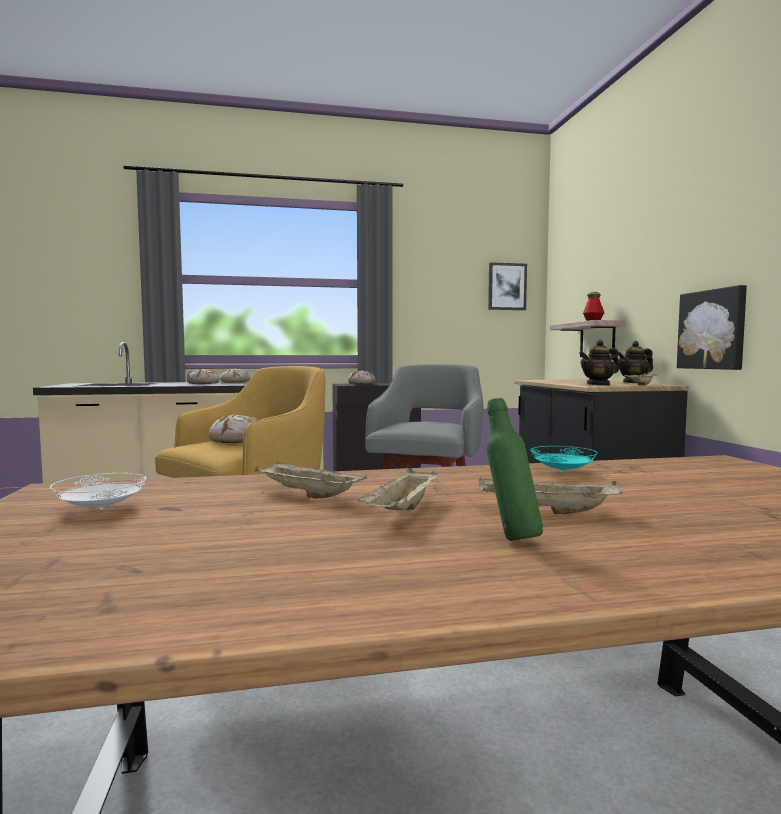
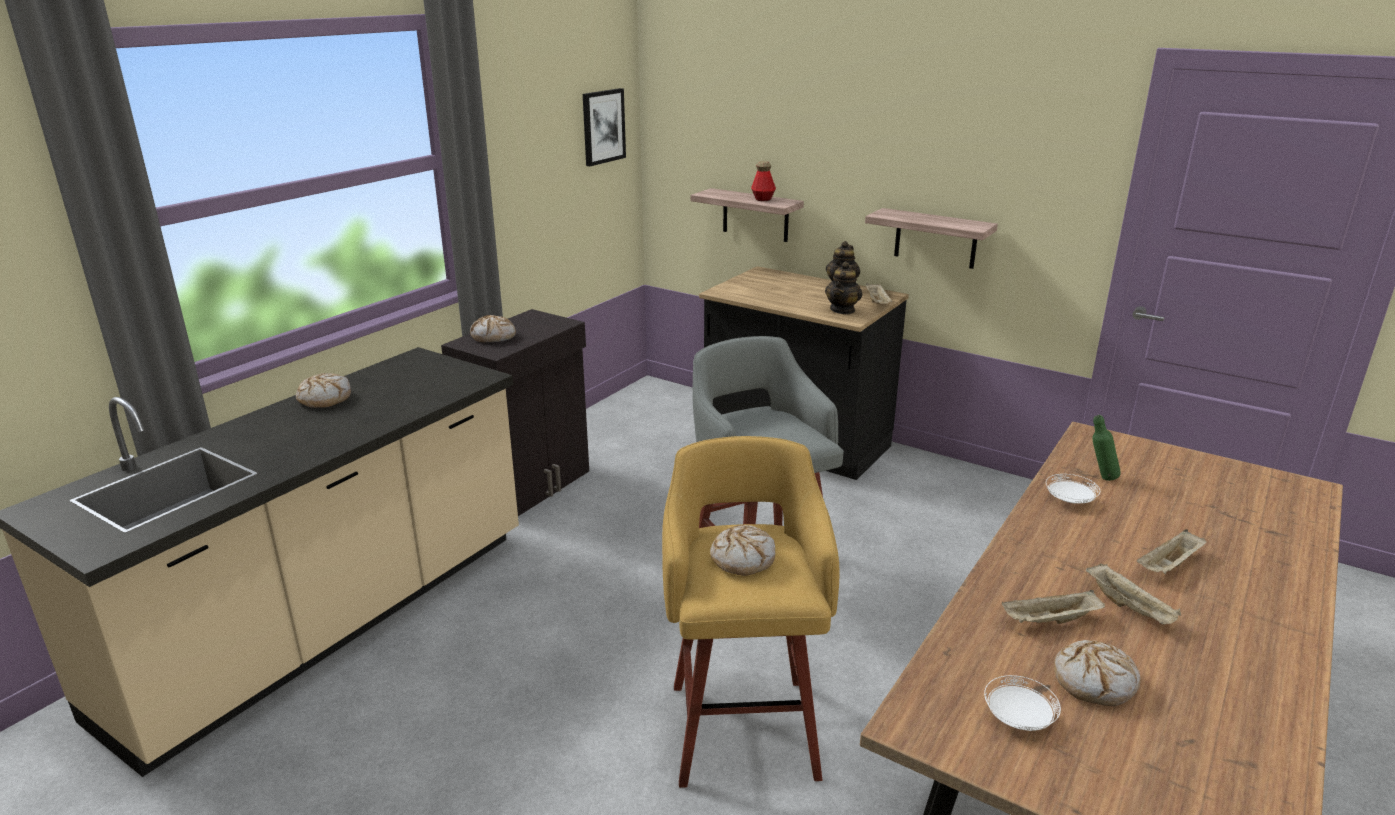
camera: 45 degrees left, 20 degrees up
(203, 383) = (307, 427): bread -> bread (1094, 682)
(511, 538) = (1213, 604): green bottle -> green bottle (1100, 478)
(563, 472) = (1070, 501): turquoise plate -> white plate
(712, 329) = (935, 238): picture -> shelf

